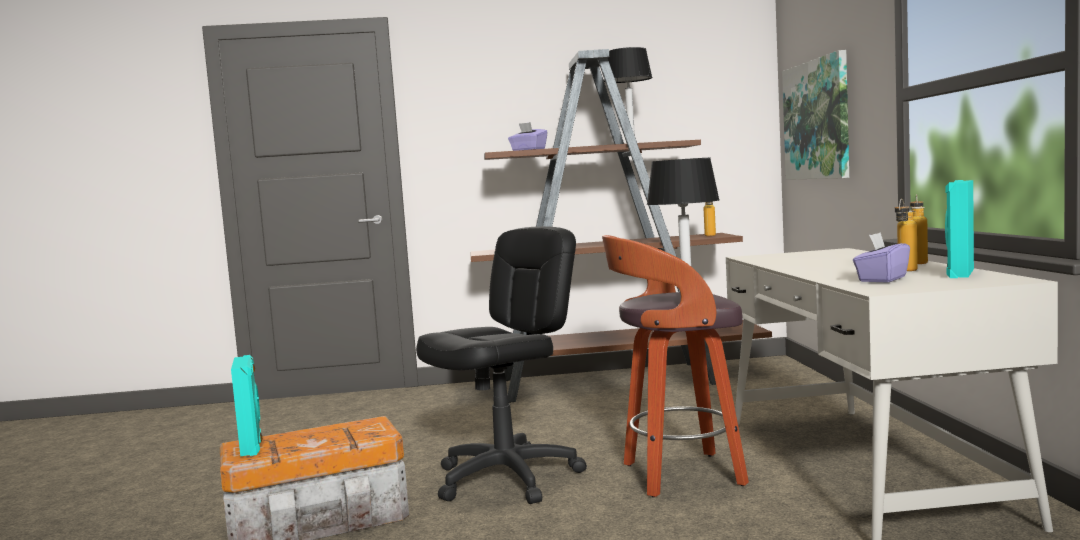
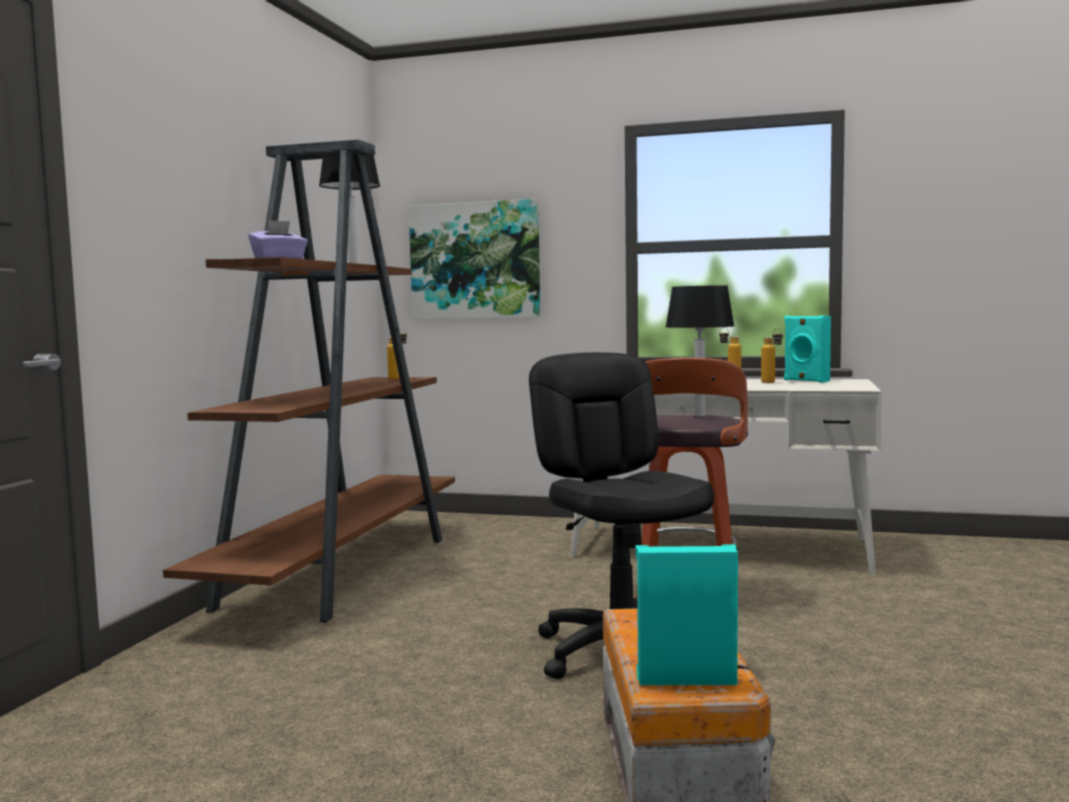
camera: 70 degrees left, 0 degrees up
(881, 279) = (805, 386): purple tissue box -> none

